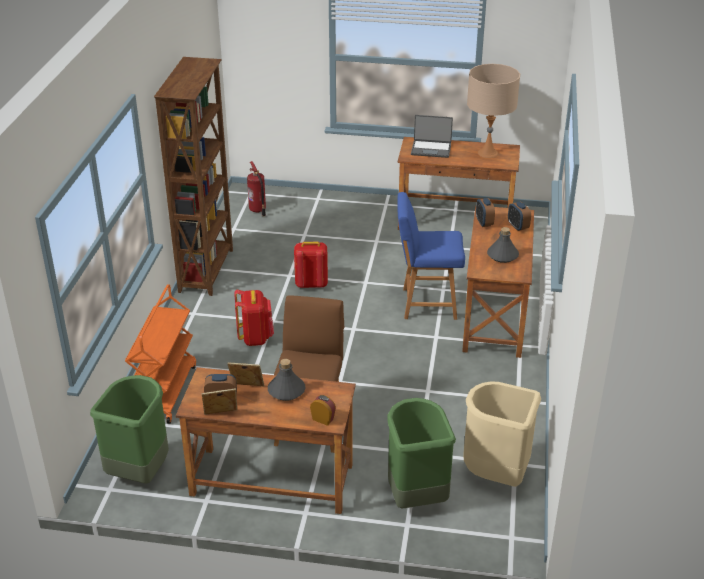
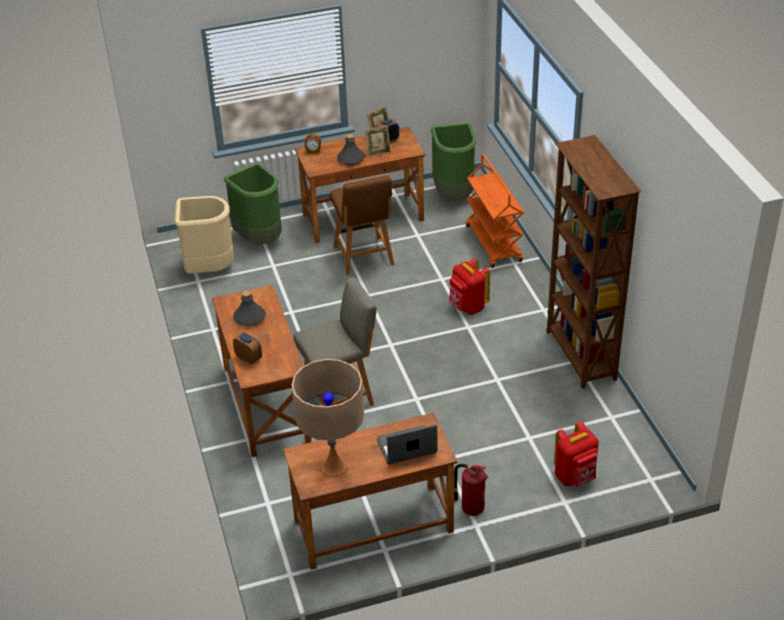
camera: 155 degrees right, 5 degrees up
(257, 210) = (614, 455): fire extinguisher -> fire extinguisher (471, 508)
(311, 284) = (467, 377): red backpack -> red backpack (575, 477)
(426, 303) = (340, 395): blue chair -> grey chair
(484, 223) = (285, 351): alarm clock -> none

